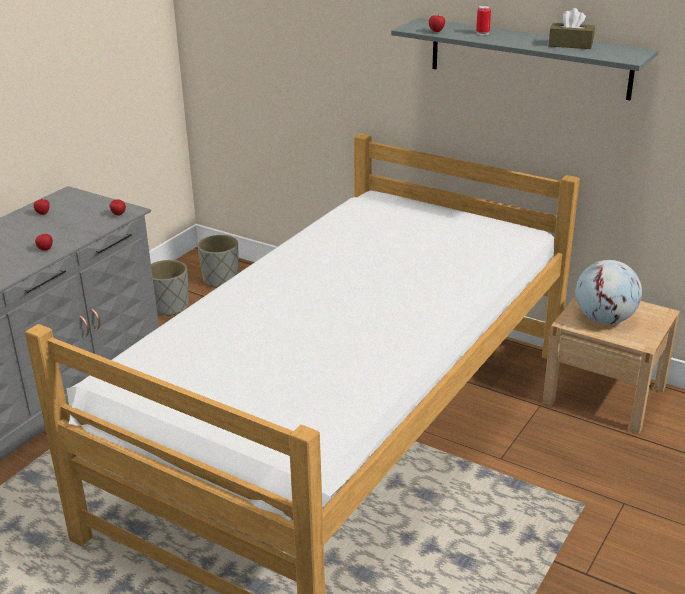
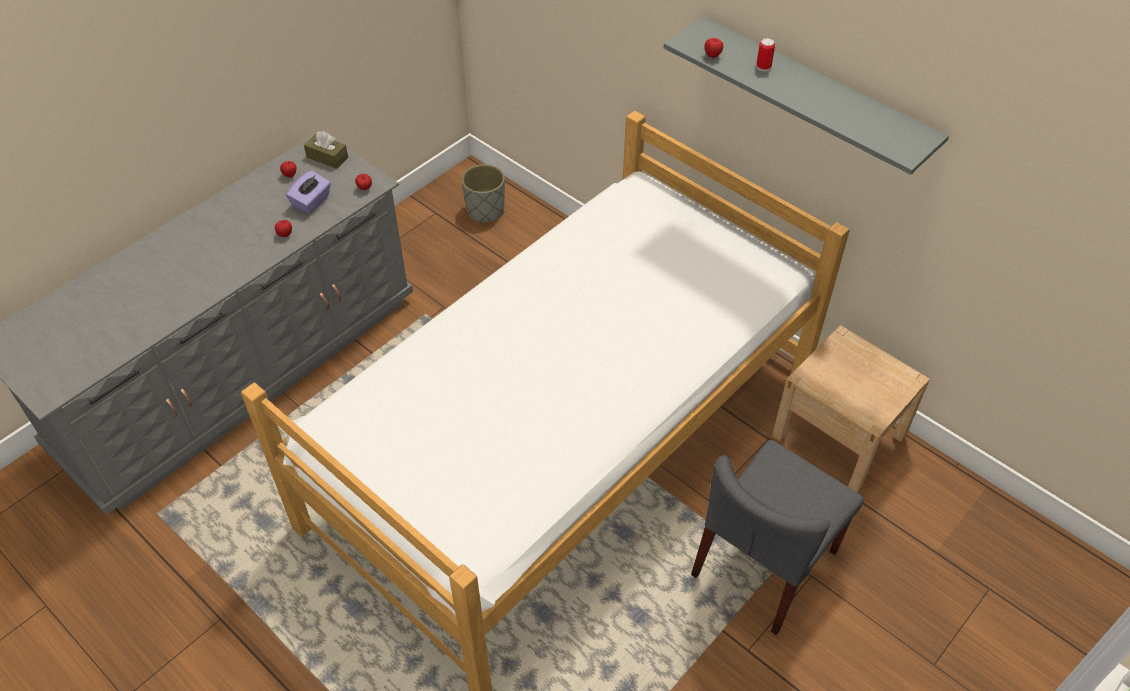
camera: 10 degrees right, 20 degrees up
(68, 227) = (312, 202): none -> purple tissue box
(170, 307) = (427, 243): grey planter -> none
(570, 45) = (852, 110): brown tissue box -> brown tissue box (327, 157)
(574, 500) = (764, 564): none -> grey chair
(604, 319) = (845, 379): globe -> none

